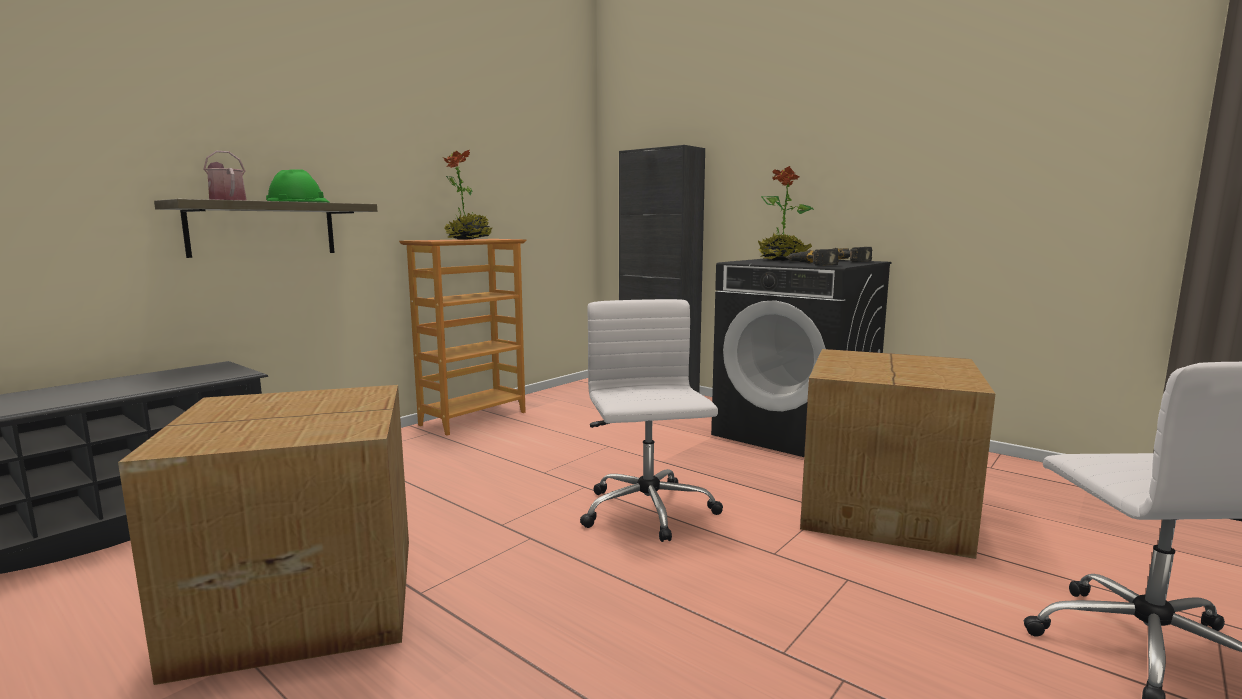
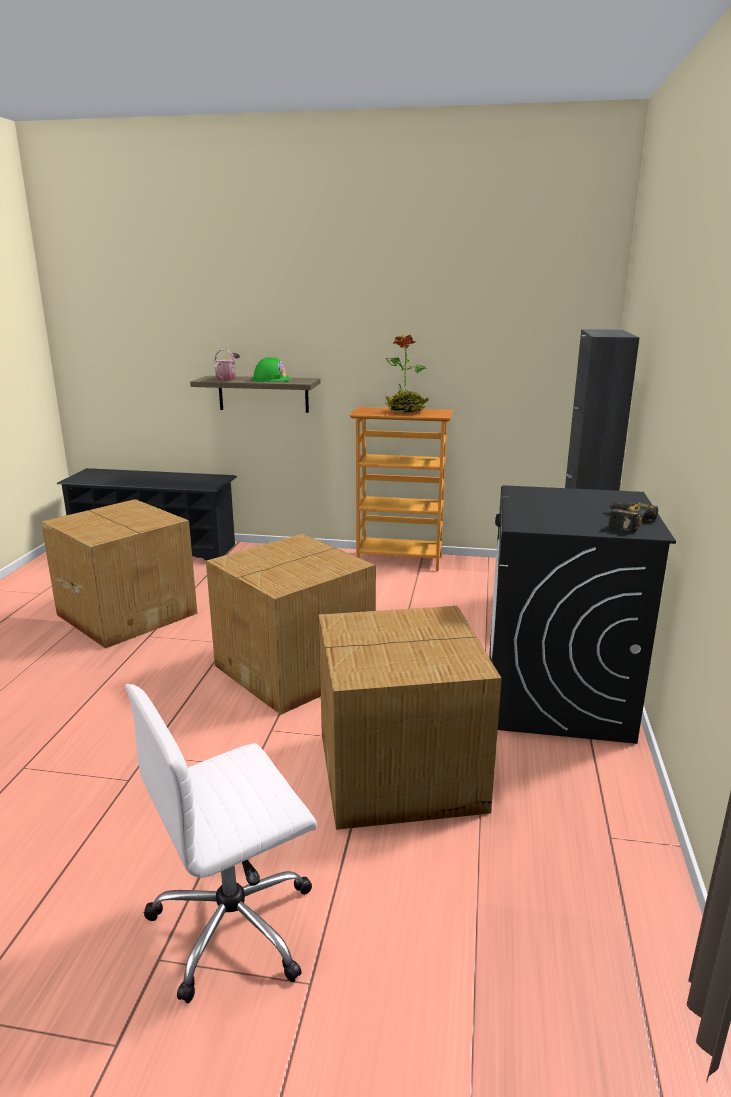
camera: 60 degrees right, 10 degrees up
(648, 512) = (297, 668): white office chair -> cardboard box
(783, 260) = (576, 501): potted plant -> none
(811, 264) = (531, 516): power drill -> none

